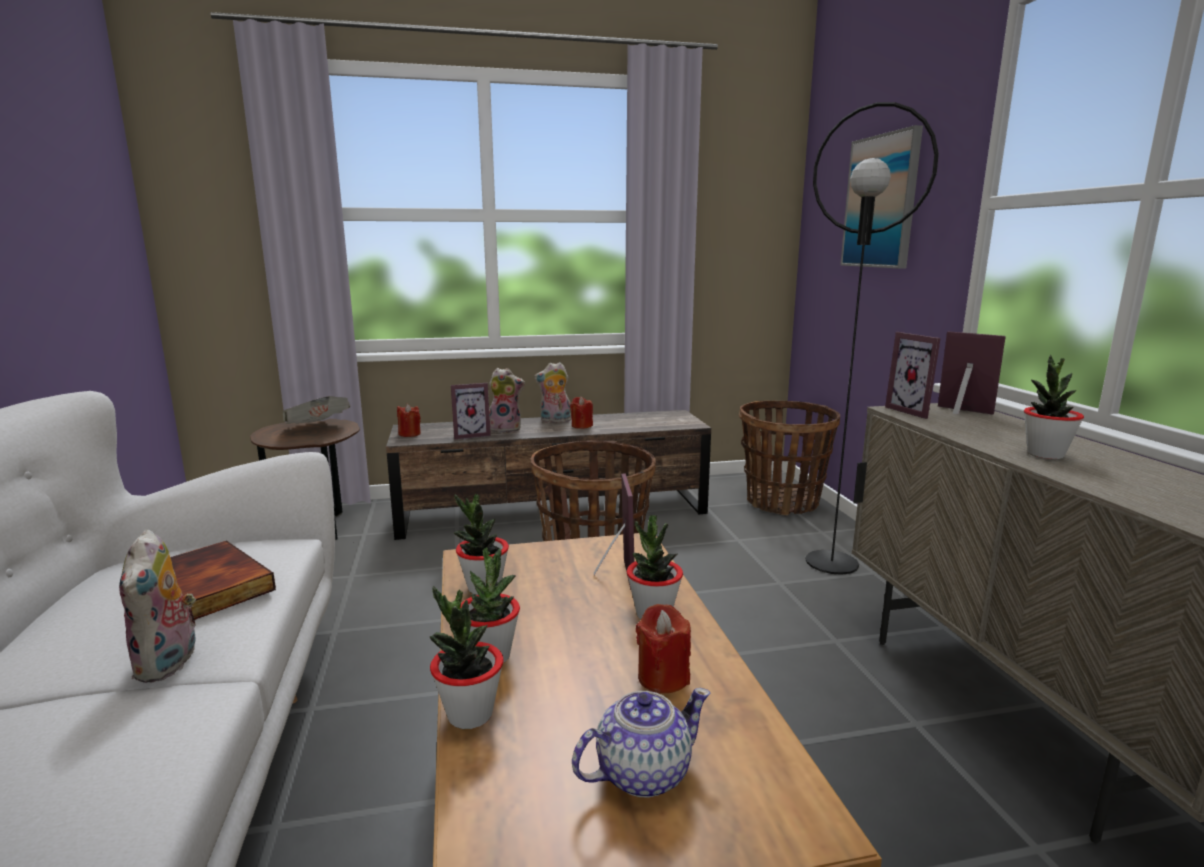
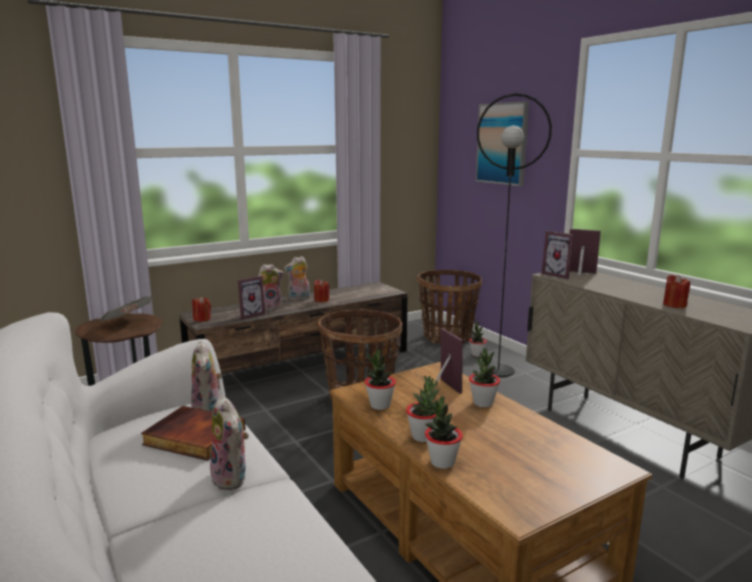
camera: 20 degrees left, 0 degrees up
(275, 550) = (208, 408): none -> plush toy
(641, 773) = (542, 467): teapot -> none
(663, 677) = (515, 429): red candle -> red candle (674, 305)
(1045, 454) = (637, 294): potted plant -> potted plant (477, 354)

